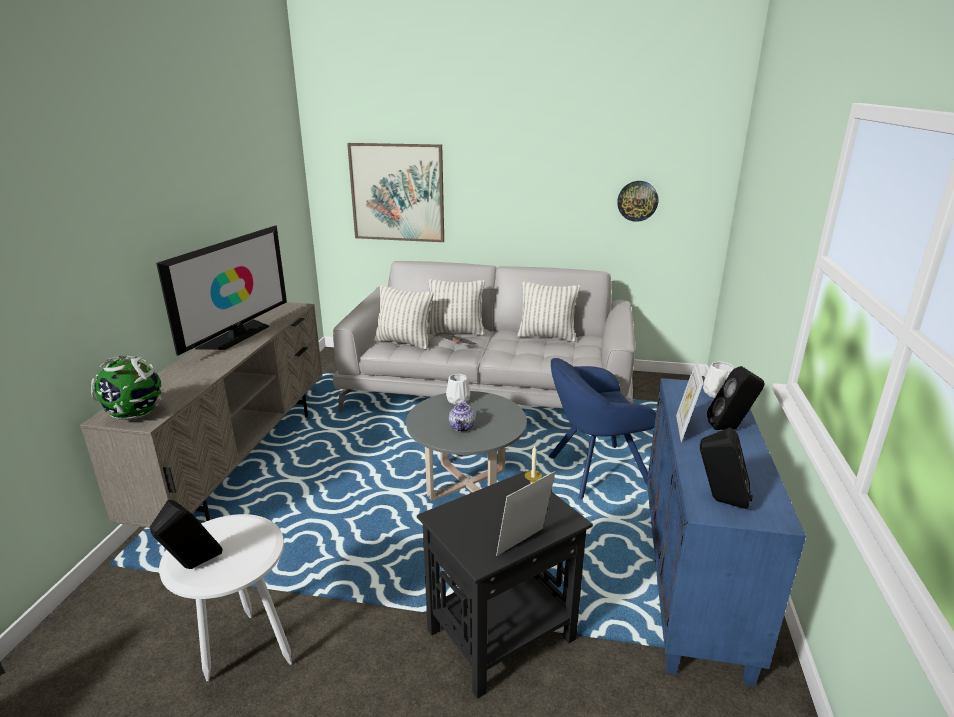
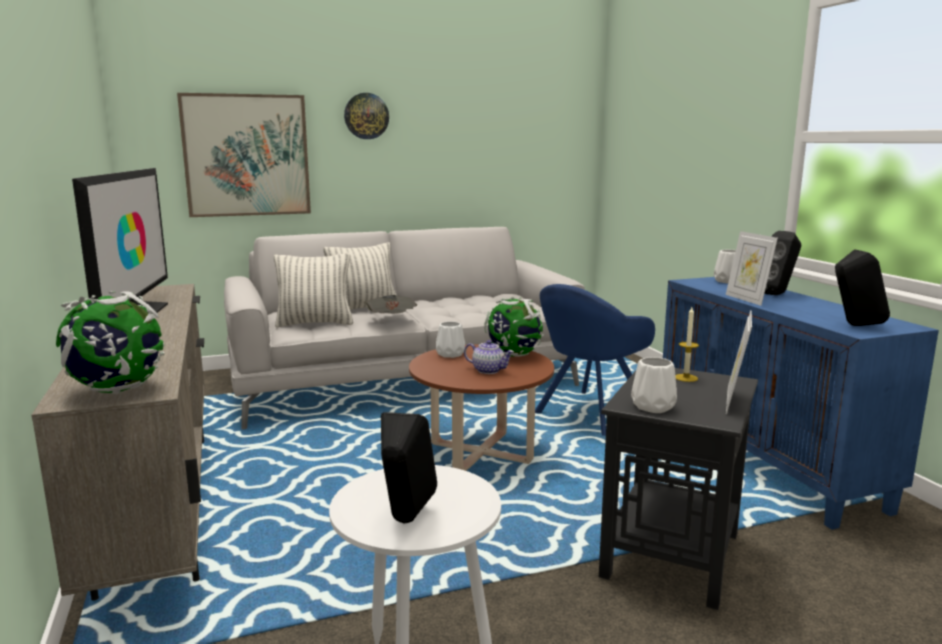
camera: 30 degrees left, 10 degrees down
(455, 526) = (654, 407): none -> white vase
(462, 427) = (489, 370): teapot -> teapot turned 45 degrees counterclockwise
(467, 484) = (481, 453): grey coffee table -> brown coffee table
(502, 414) = (513, 355): none -> globe
(547, 336) = (466, 299): pillow -> none
(637, 201) = (517, 154): wall clock -> wall clock (366, 116)

